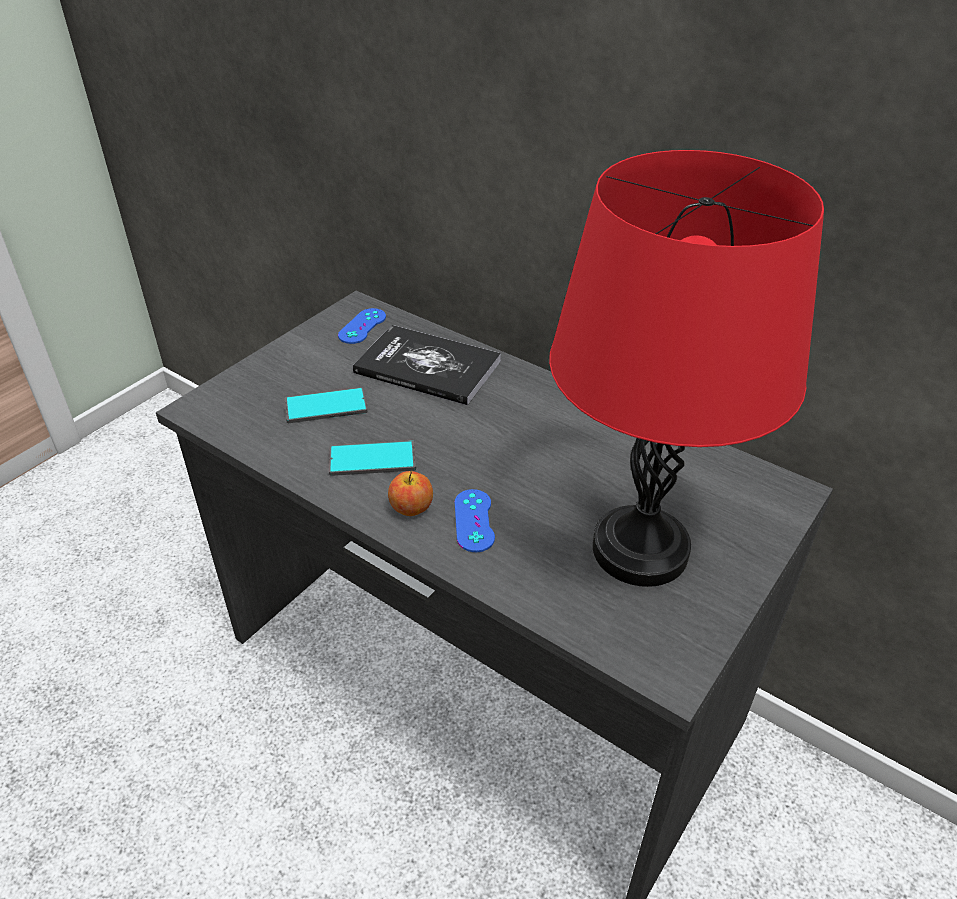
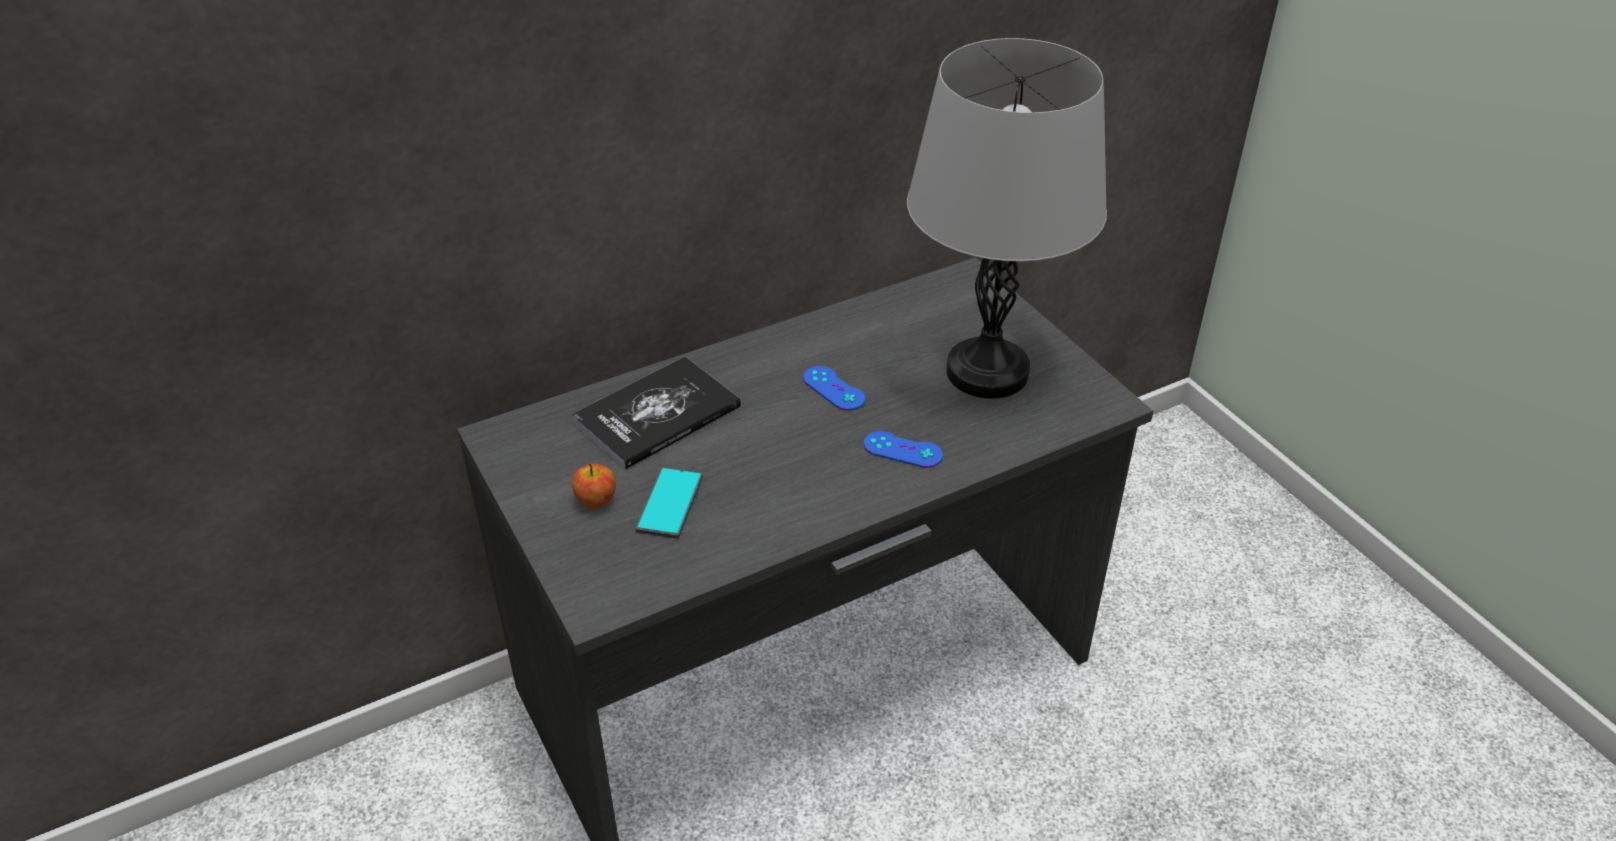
camera: 65 degrees left, 0 degrees up
(362, 326) = (540, 441): blue game controller -> blue game controller (834, 388)
(372, 459) = (779, 490): phone -> none
(411, 508) = (864, 483): apple -> apple (596, 500)
(640, 550) = (987, 372): red table lamp -> grey table lamp

